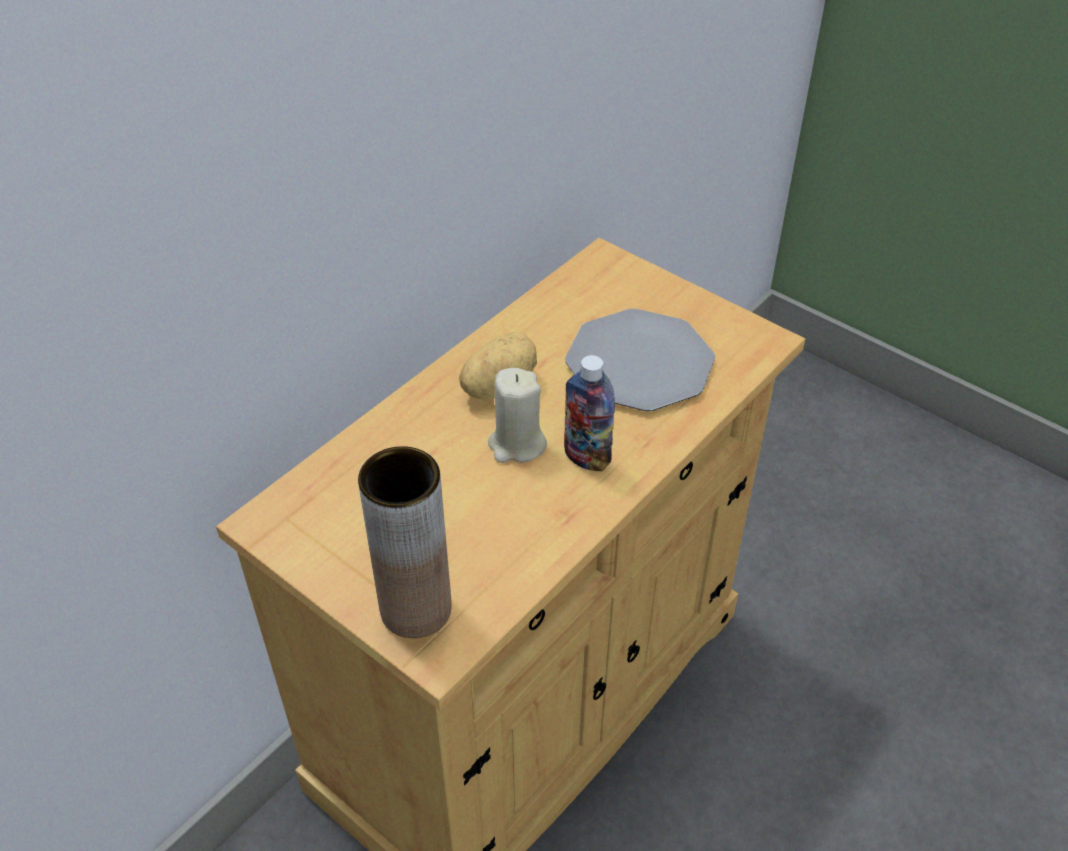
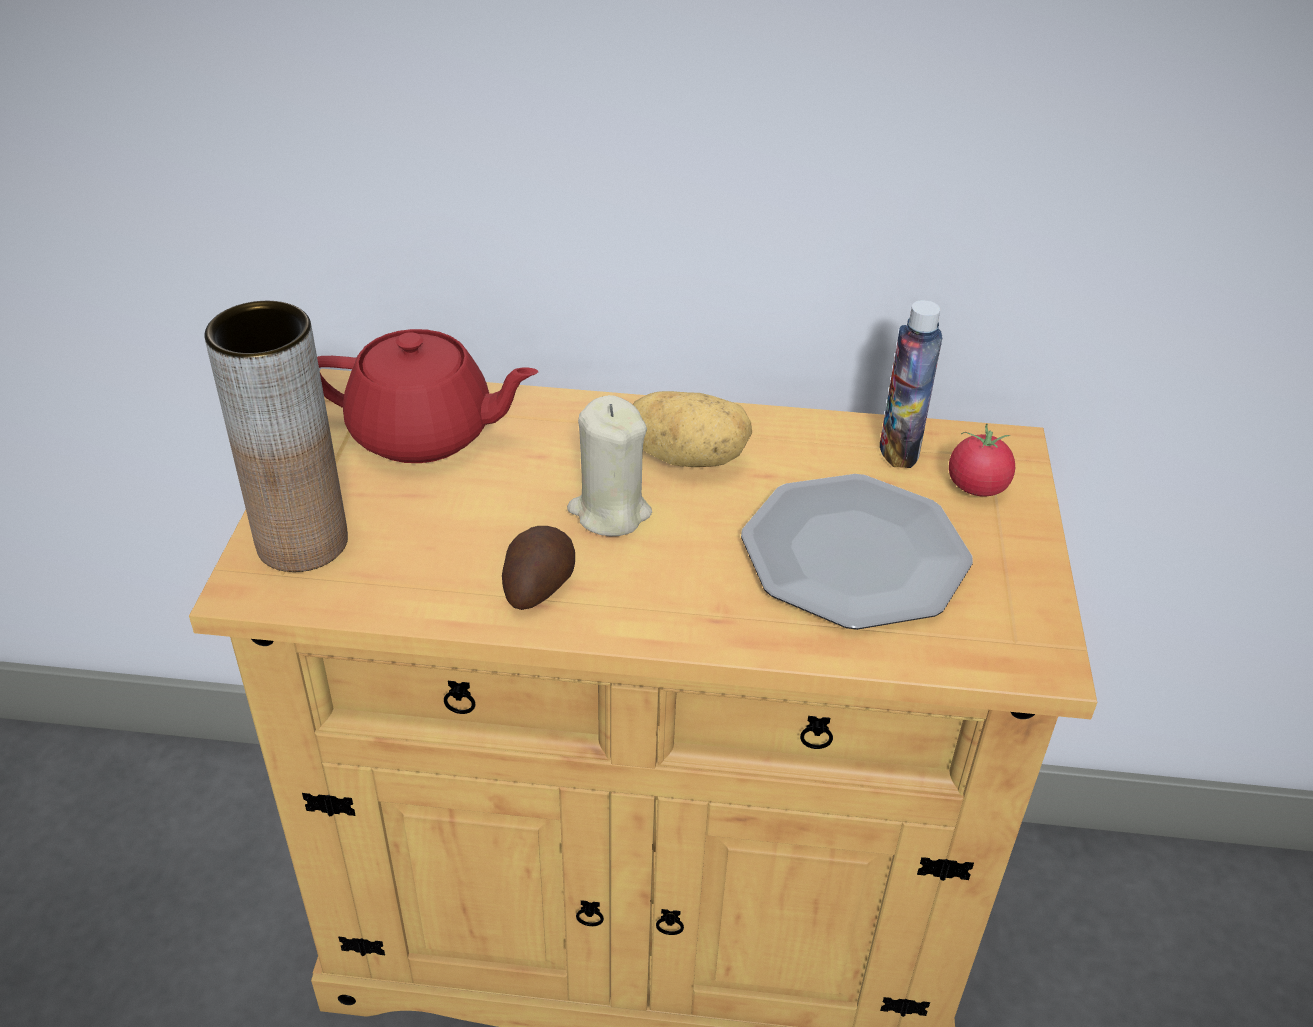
camera: 55 degrees right, 5 degrees down
(355, 499) = (424, 434): none -> red teapot
(556, 507) = (537, 585): none -> potato
(587, 457) = (642, 577): bottle -> bottle (899, 449)
(625, 288) = (976, 487): none -> tomato

